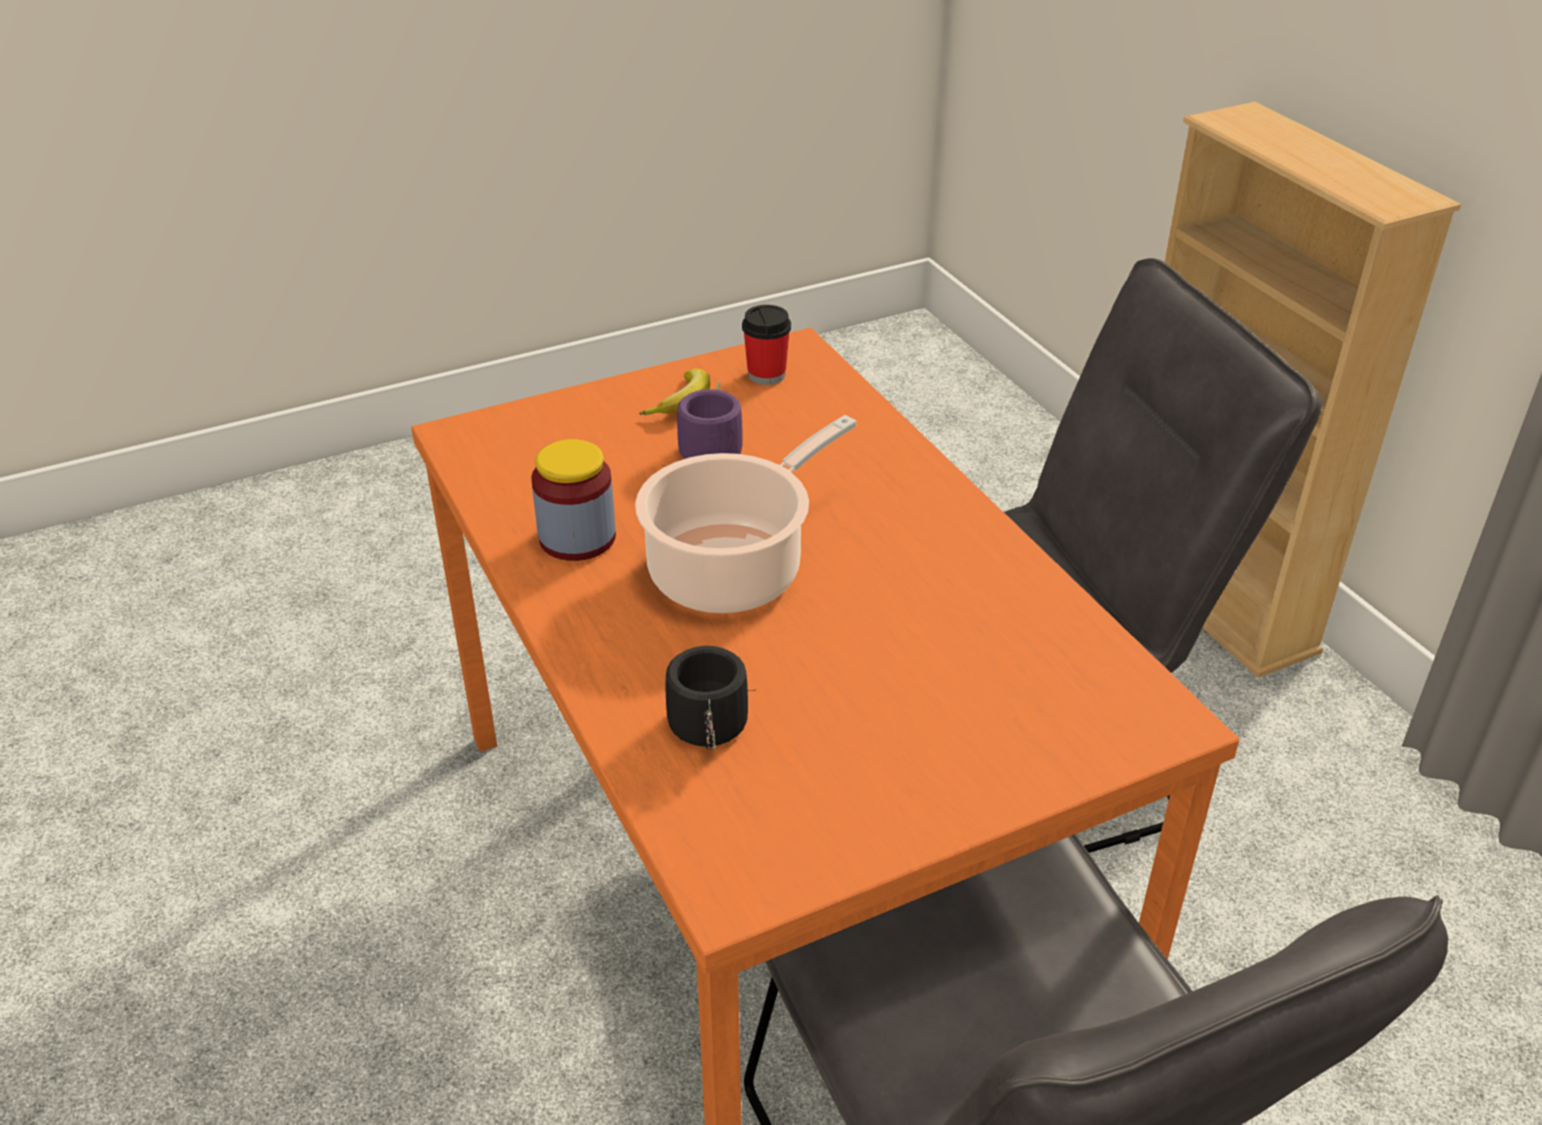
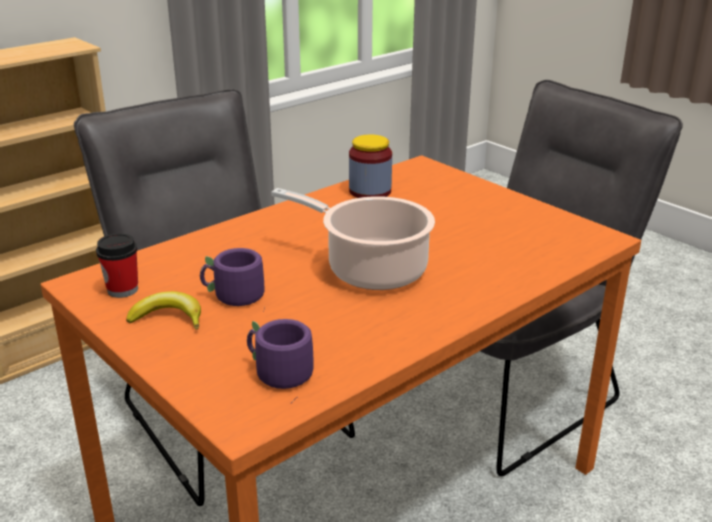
camera: 105 degrees left, 10 degrees down
(525, 462) = (277, 374): none -> purple mug
(577, 538) = (367, 329): jar -> jar (370, 191)
(713, 729) = (509, 255): black mug -> none

